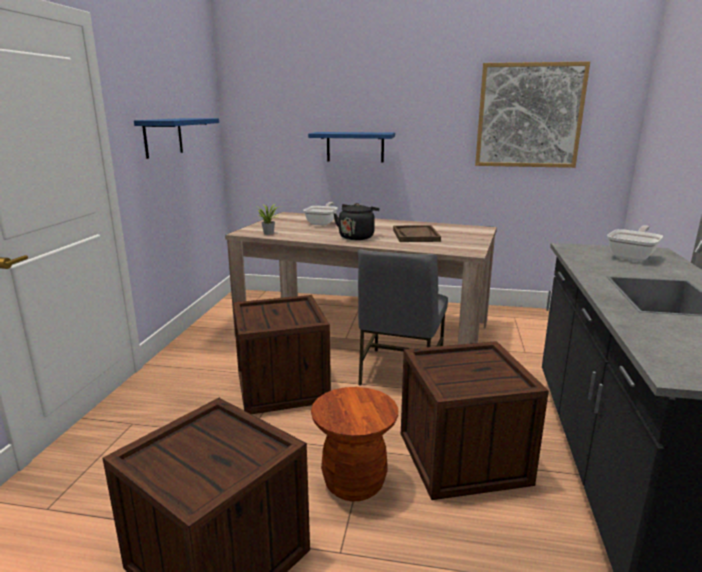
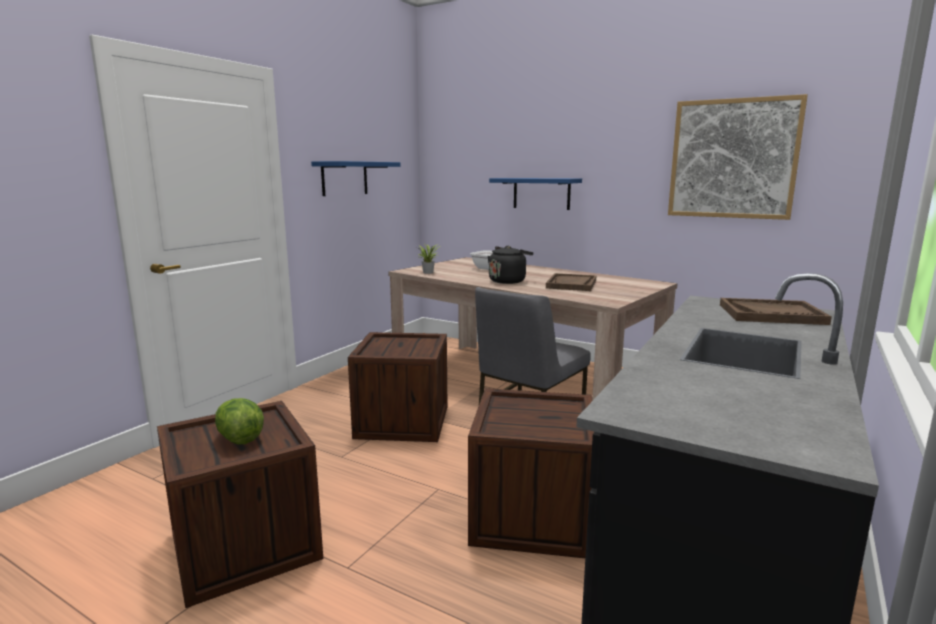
camera: 20 degrees right, 5 degrees down
(212, 451) = (239, 438): none -> lettuce
(354, 483) = (405, 514): brown stool -> none
(632, 256) = (771, 314): frying pan -> brown tray

